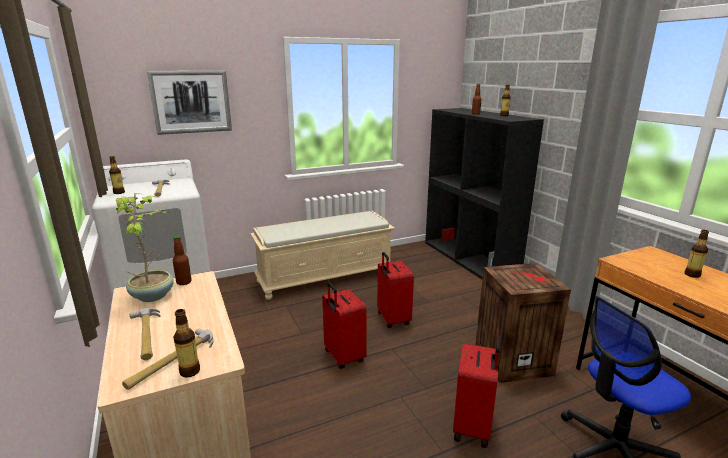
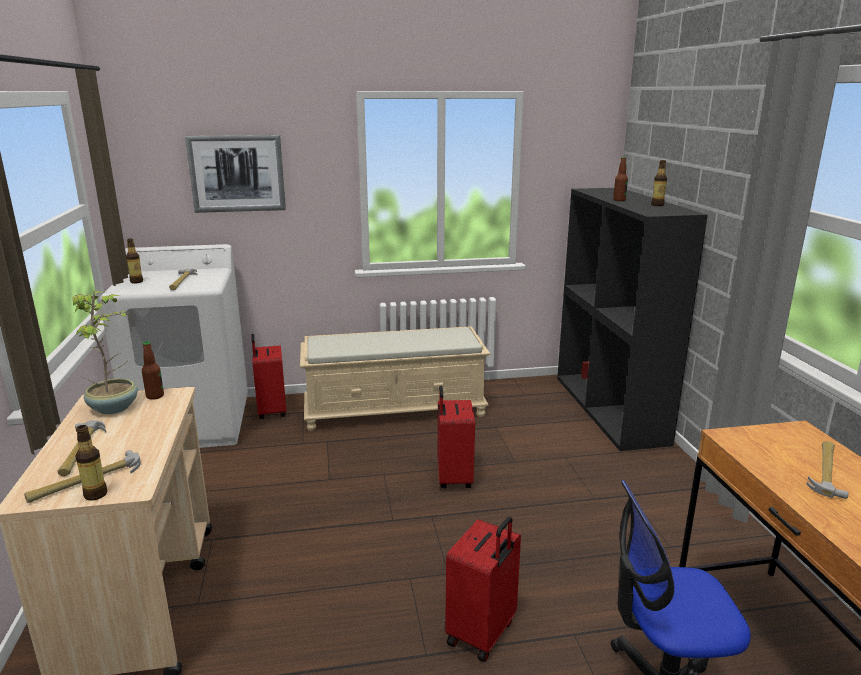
camera: 15 degrees right, 0 degrees up
(343, 357) = (364, 516): red suitcase -> red suitcase (271, 411)
(513, 360) = (590, 558): crate -> none
(692, 275) = (826, 471): bottle -> hammer

